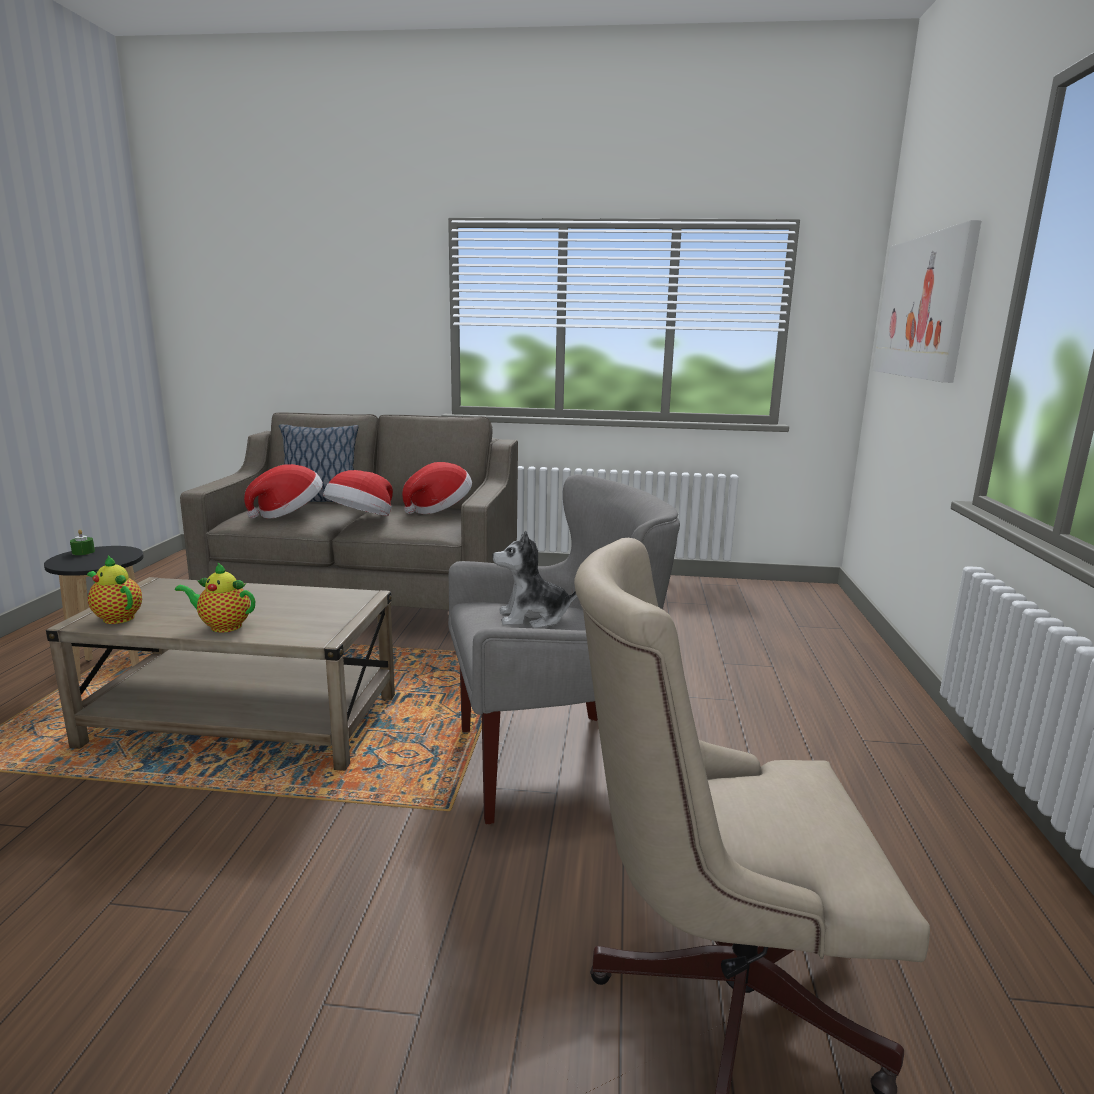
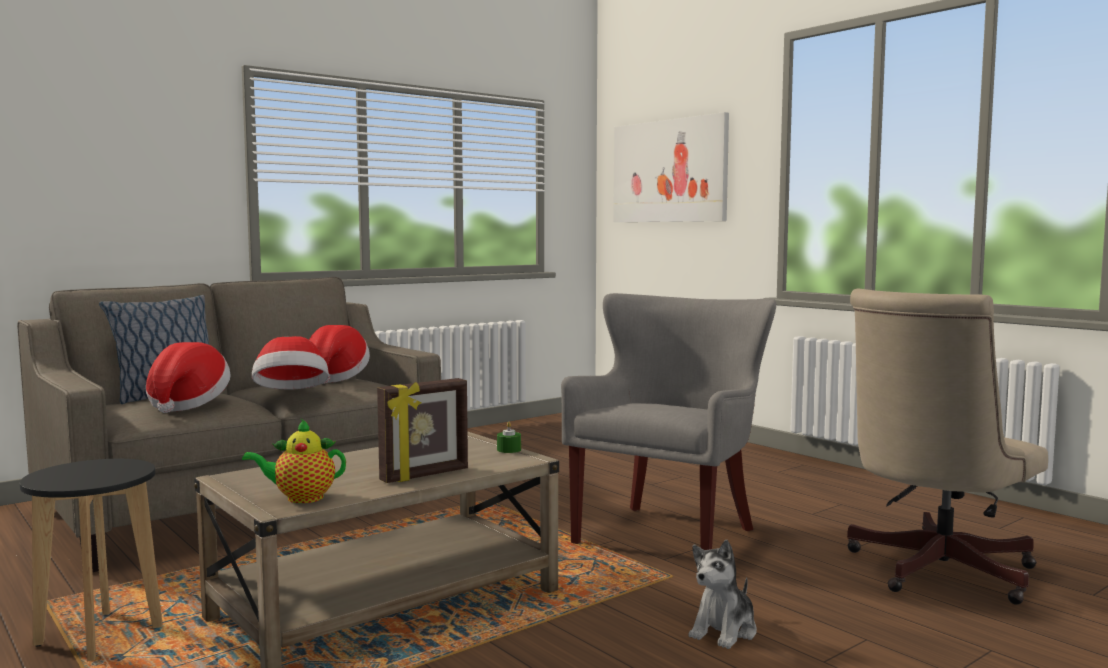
camera: 45 degrees left, 10 degrees down
(83, 552) = (50, 474): green candle -> green candle (509, 450)
(222, 626) = (425, 475): teapot -> picture frame
(533, 618) = (657, 405): plush toy -> plush toy (724, 631)

